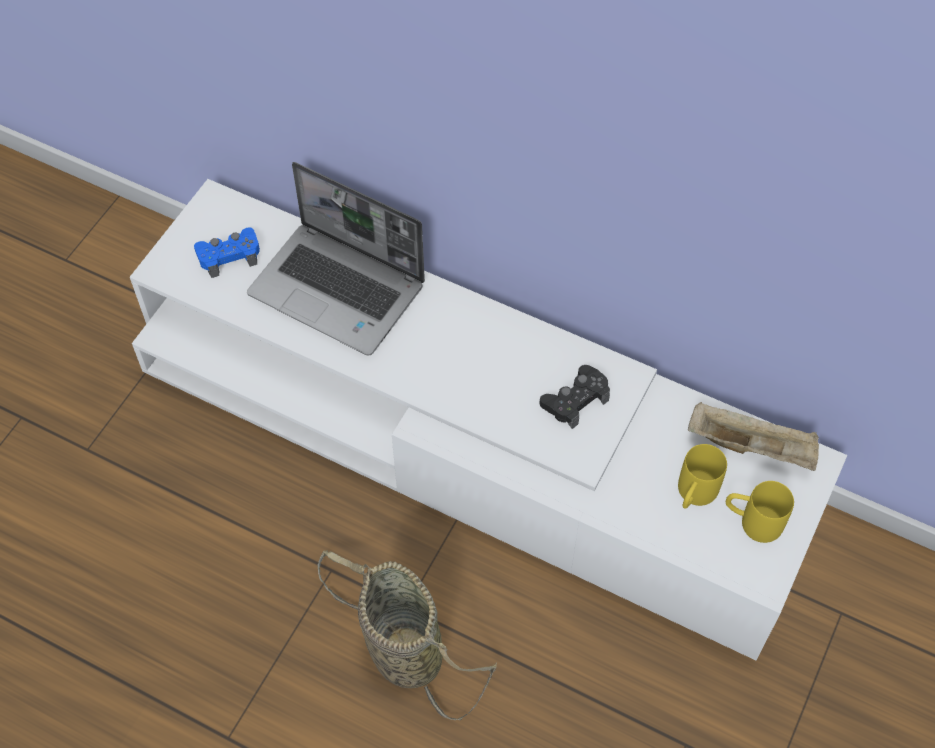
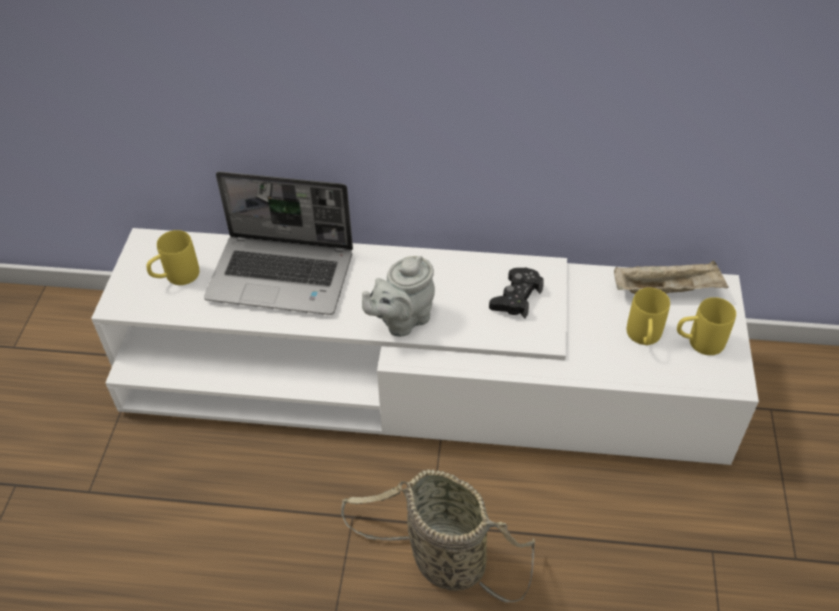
camera: 20 degrees left, 10 degrees down
(229, 256) = (175, 277): blue game controller -> yellow mug
(440, 386) = (402, 320): none -> grey teapot

